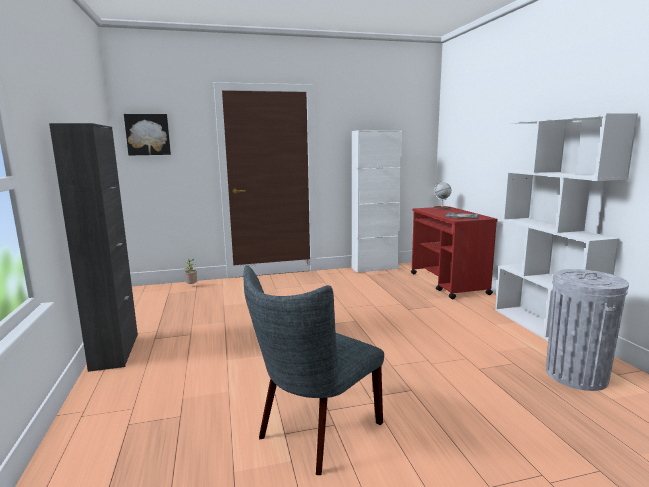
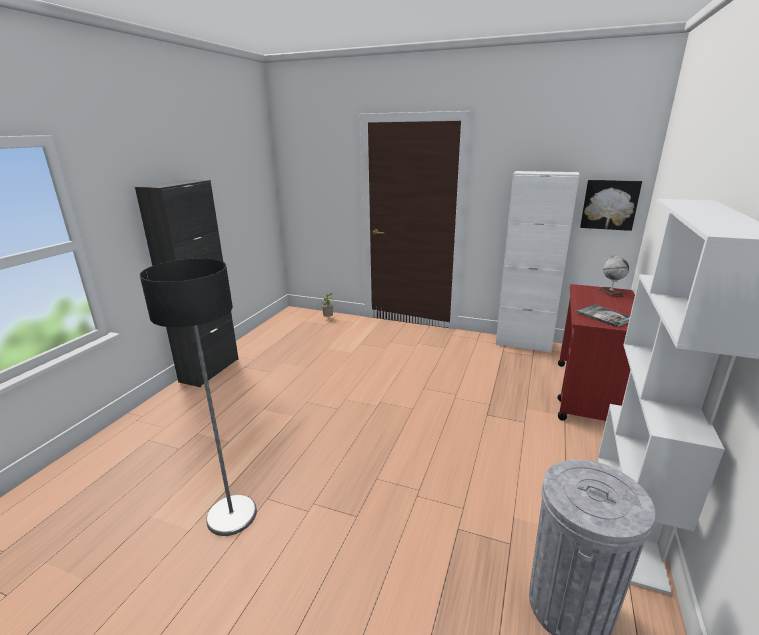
camera: 35 degrees right, 10 degrees up
(148, 134) = (301, 169): picture -> picture (609, 204)
(315, 433) = (231, 515): grey chair -> floor lamp

